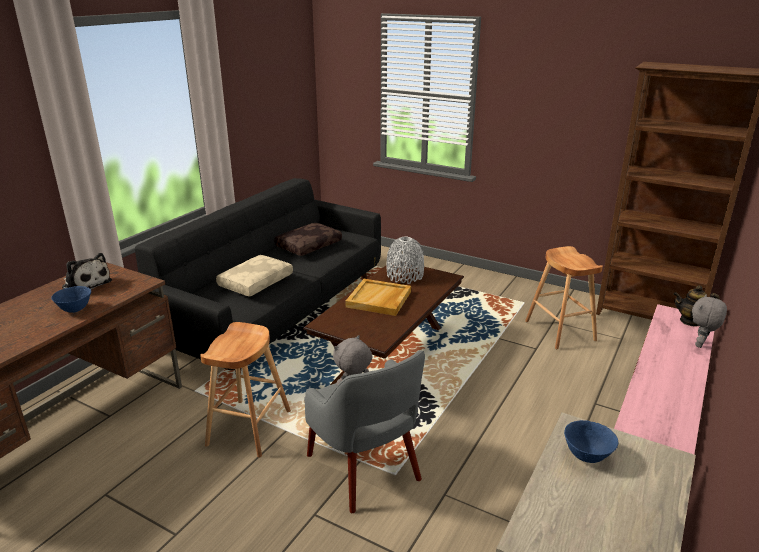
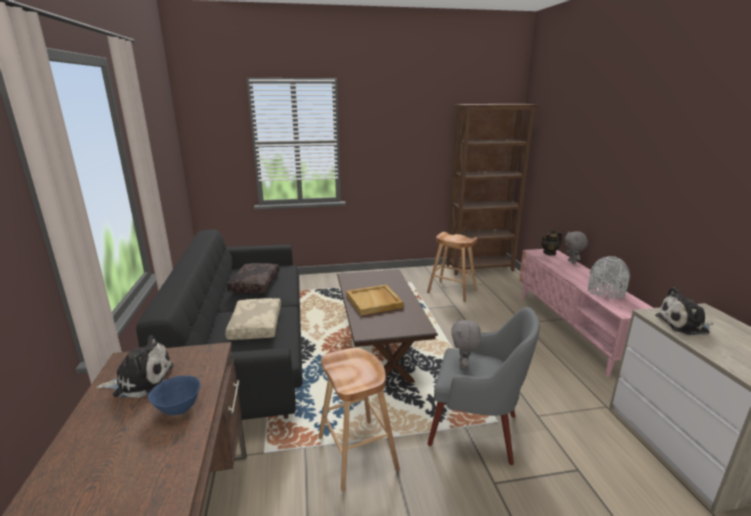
camera: 40 degrees left, 5 degrees down
(405, 276) = (364, 281): grey vase -> grey vase (605, 292)
(587, 456) = (684, 325): blue bowl -> plush toy

